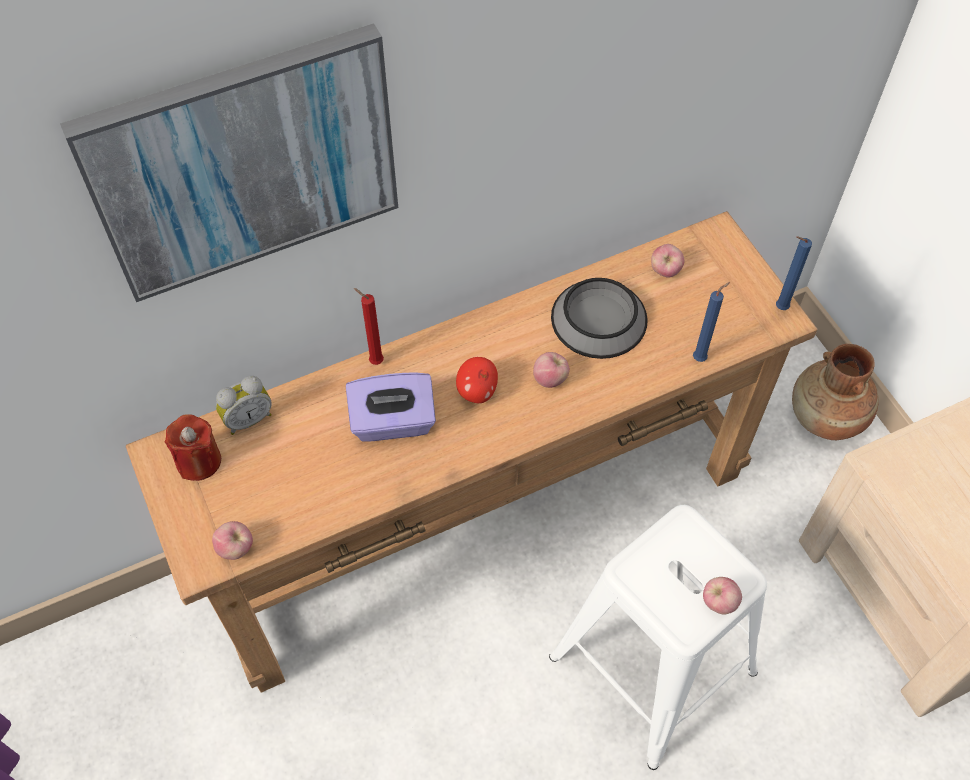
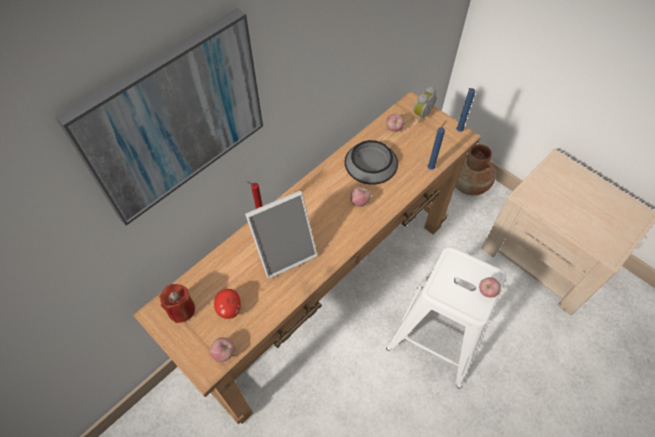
camera: 20 degrees left, 0 degrees up
(248, 418) = (201, 276): alarm clock -> alarm clock (421, 114)
(393, 422) = (285, 251): purple tissue box -> picture frame
(477, 391) = (323, 220): apple -> apple (229, 309)

